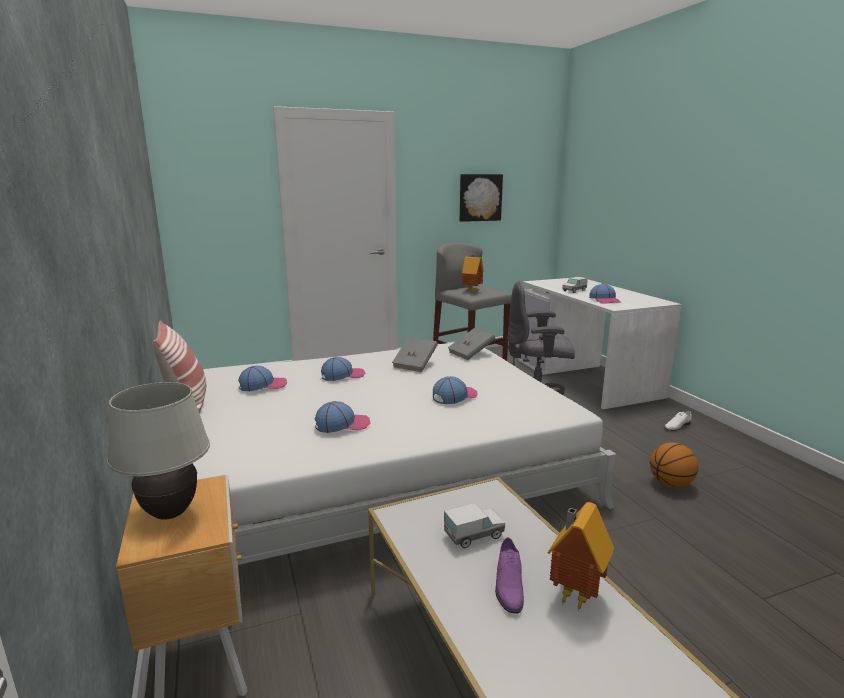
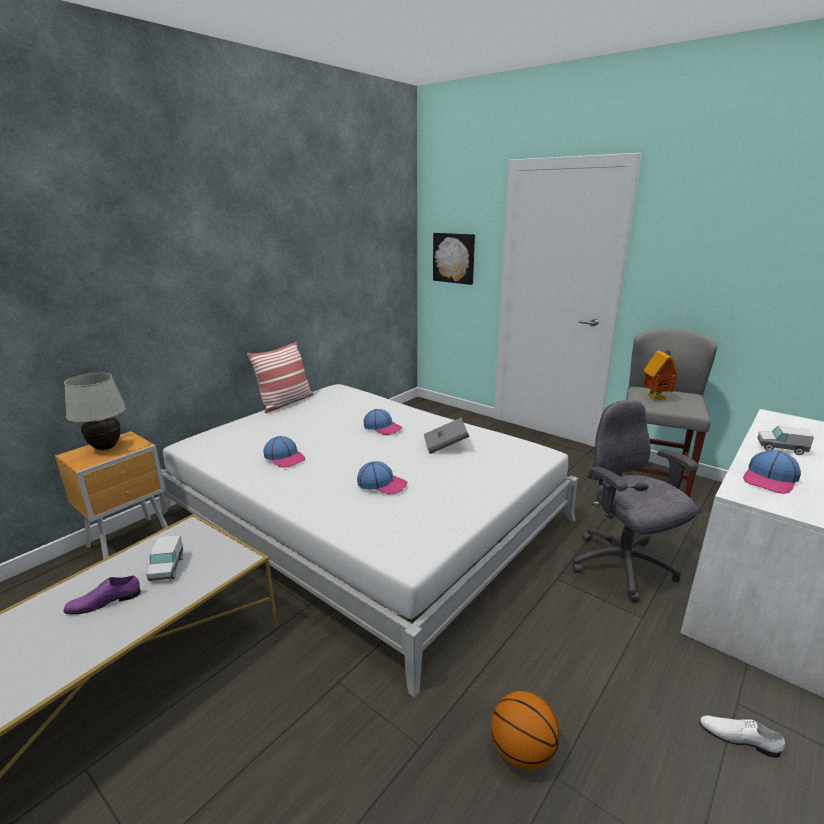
camera: 60 degrees right, 5 degrees up
(263, 385) = (329, 410): cap -> none
(471, 353) = (516, 462): grey book -> none
(474, 535) = (167, 568): toy truck -> toy truck turned 45 degrees clockwise
(480, 197) = (759, 271): picture -> picture (454, 258)
(573, 595) = (90, 638): toy house -> none

